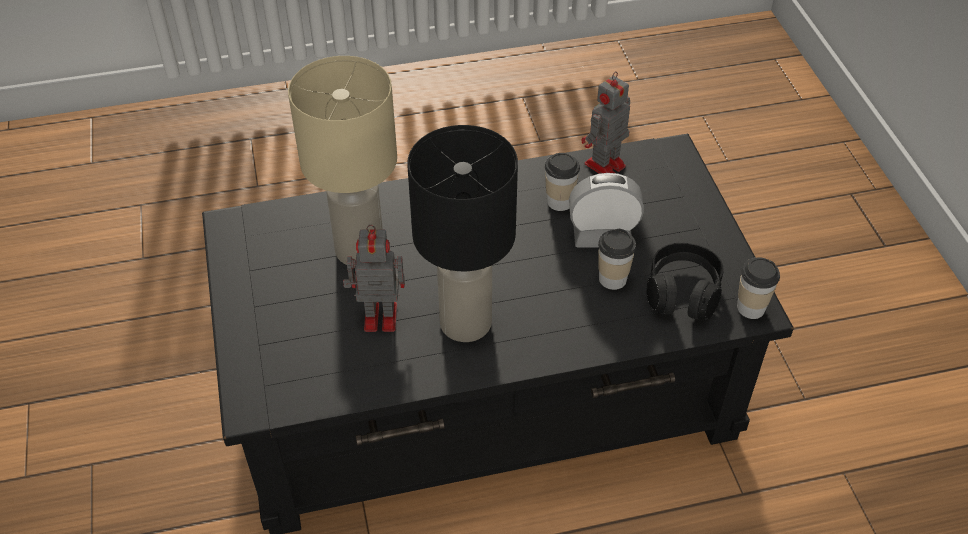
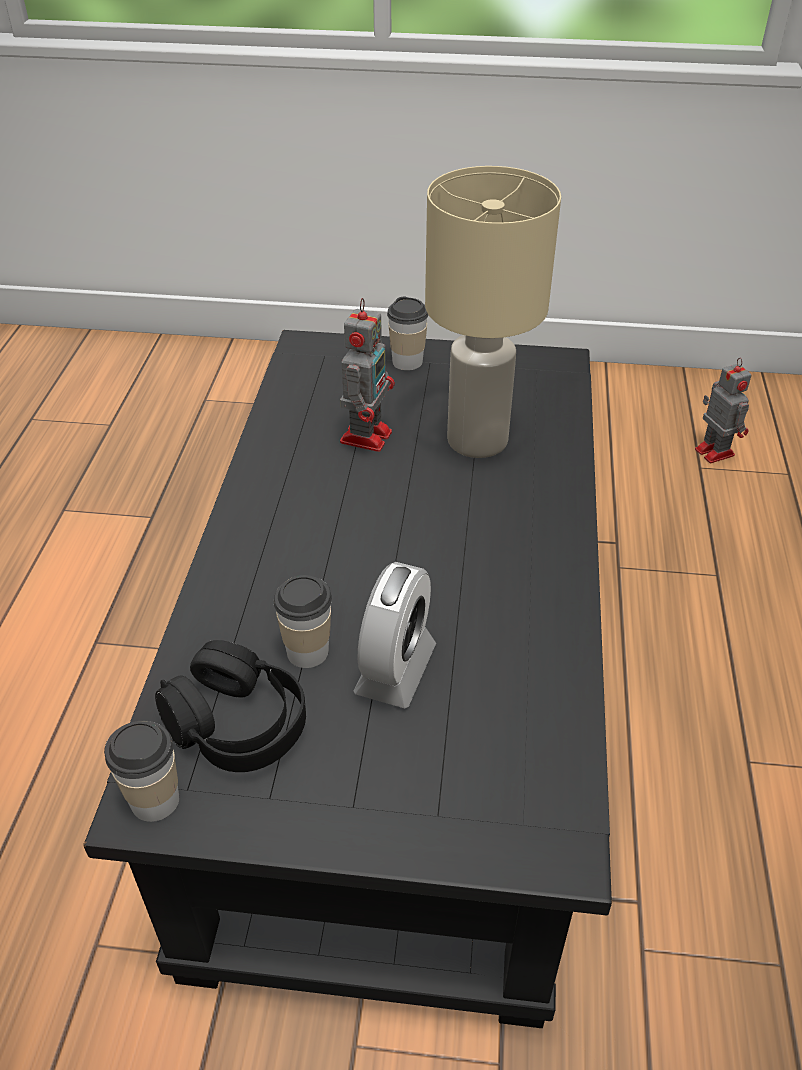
camera: 110 degrees right, 5 degrees down
(465, 324) = (316, 495): black table lamp -> none
(559, 201) = (489, 643): cup -> cup (407, 362)
(603, 166) = (553, 726): toy robot -> toy robot (713, 451)

